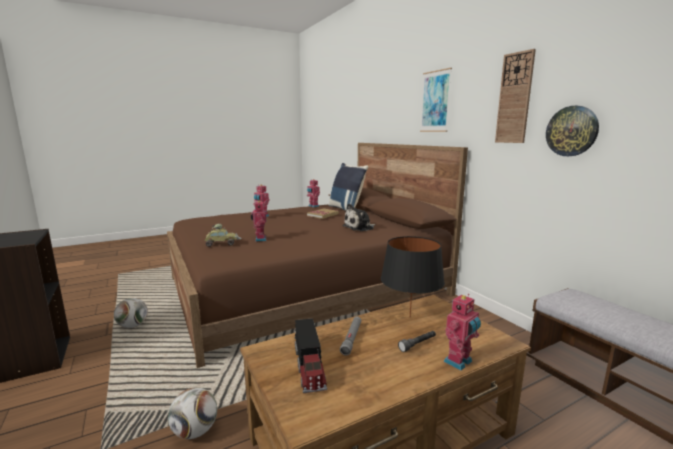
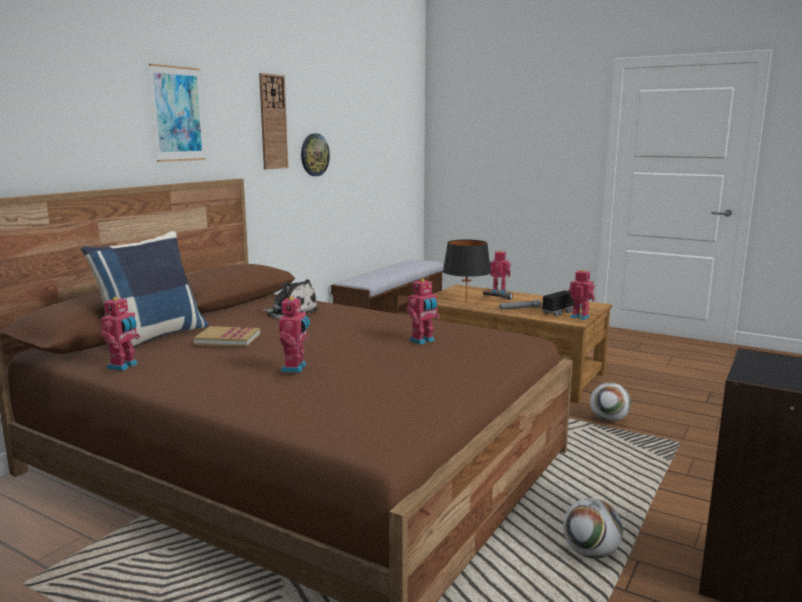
camera: 120 degrees left, 0 degrees up
(222, 243) = (476, 349): toy car -> none
(271, 364) = (580, 317): none -> toy robot

